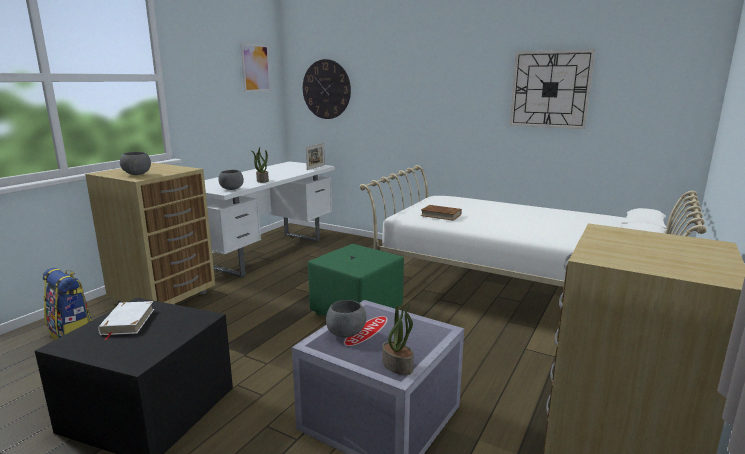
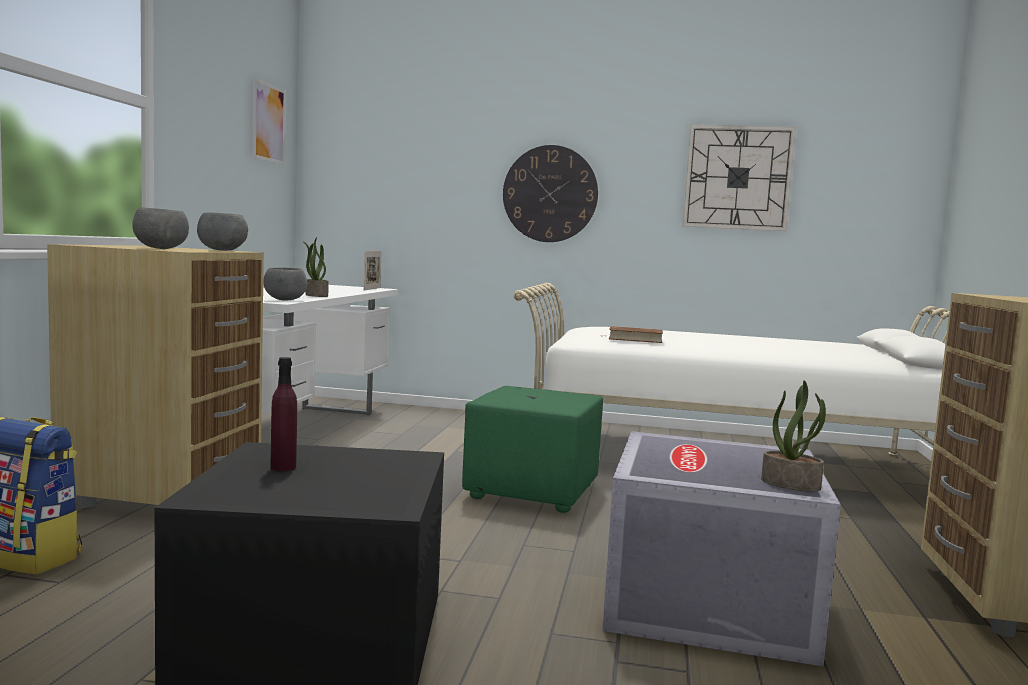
camera: 20 degrees left, 10 degrees down
(127, 322) = (283, 467): white book -> purple bottle
(326, 89) = (381, 168): wall clock -> wall clock (550, 194)
(346, 334) = (669, 461): grey bowl -> grey bowl (223, 250)

